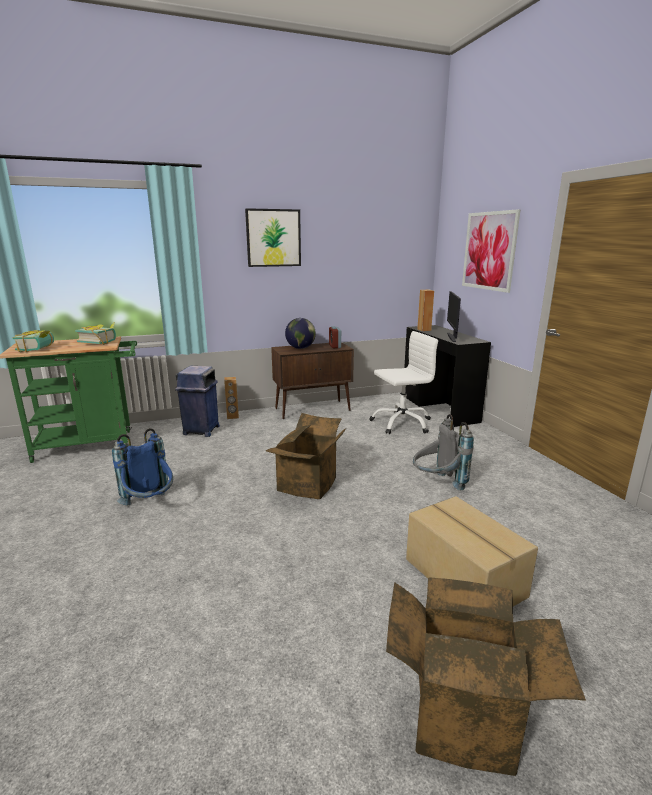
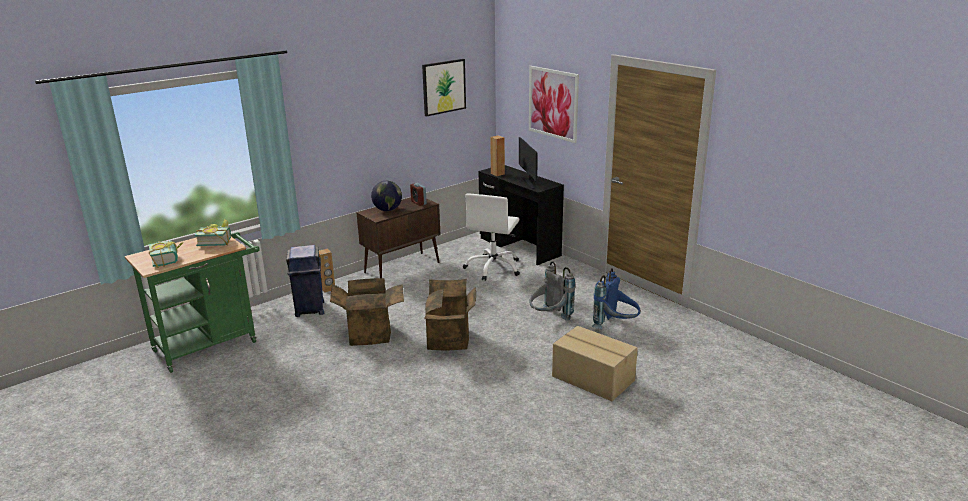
camera: 20 degrees left, 5 degrees up
(150, 506) = (332, 383): blue backpack -> blue backpack (616, 327)
(273, 238) = (351, 105): picture -> picture (443, 87)
(401, 423) = (493, 268): white office chair -> white office chair turned 150 degrees clockwise
(464, 713) = (617, 442): cardboard box -> cardboard box (370, 333)

